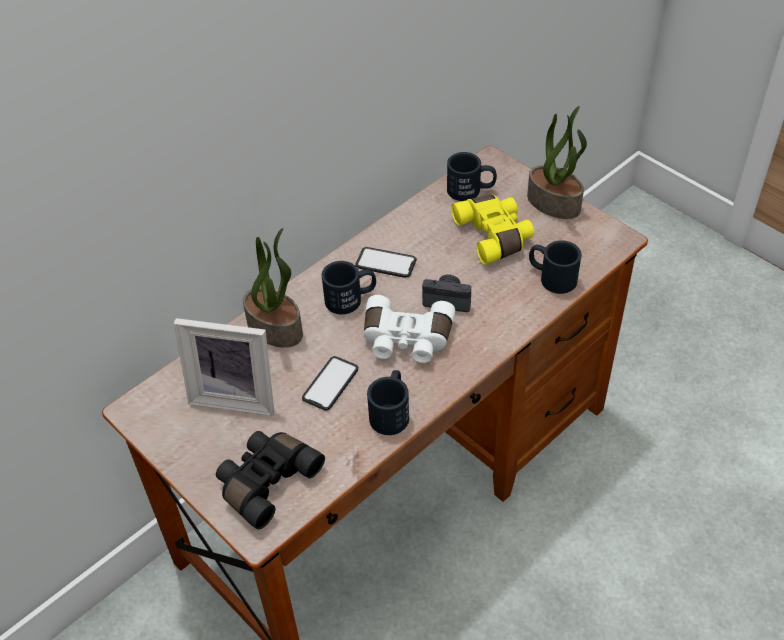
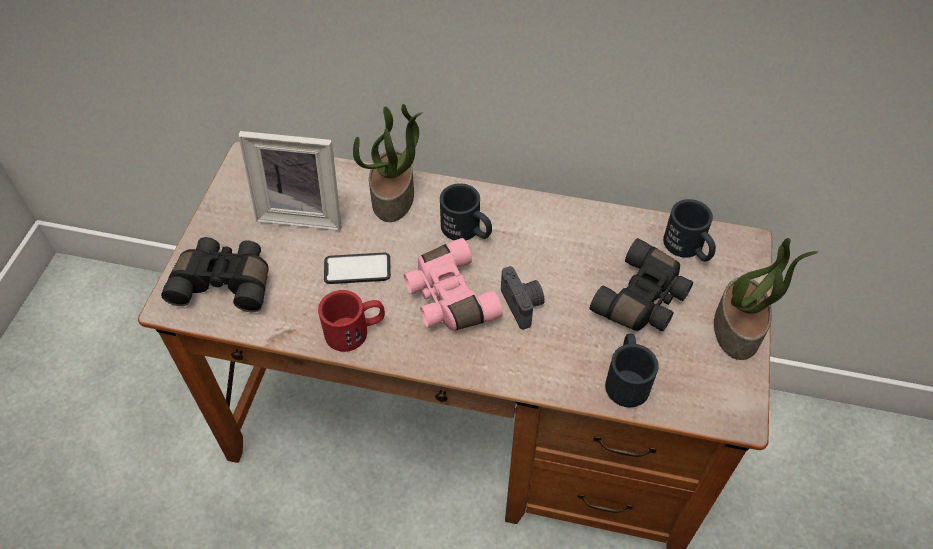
camera: 55 degrees right, 5 degrees up
(236, 395) = (302, 212): picture frame -> picture frame turned 60 degrees counterclockwise
(386, 263) = (532, 232): phone -> none
(391, 411) = (355, 330): black mug -> red mug
(406, 340) = (448, 298): white binoculars -> pink binoculars
(495, 235) = (643, 300): yellow binoculars -> black binoculars

